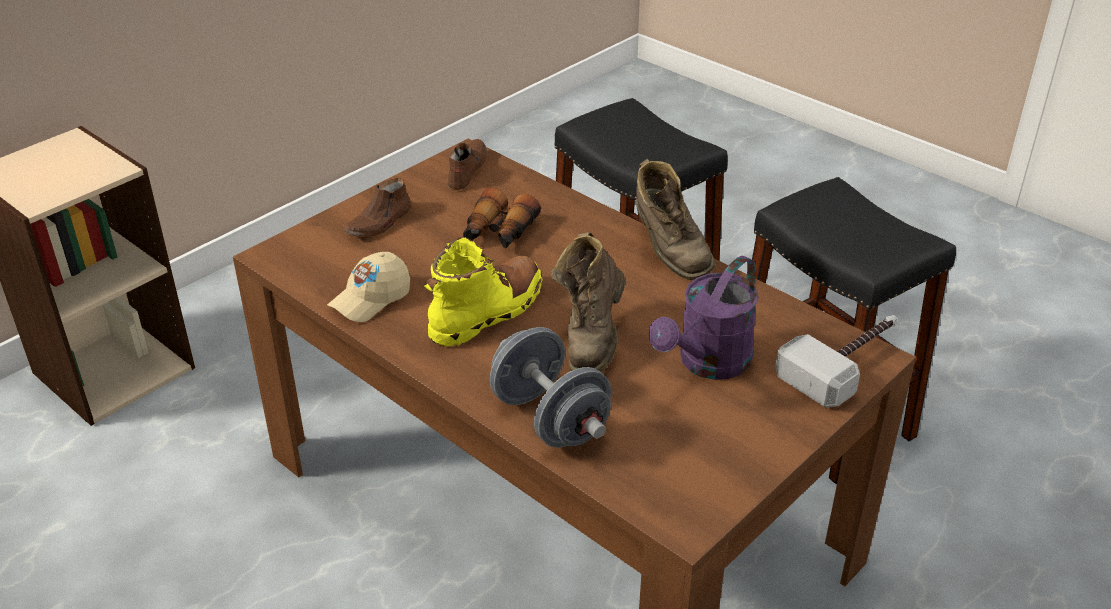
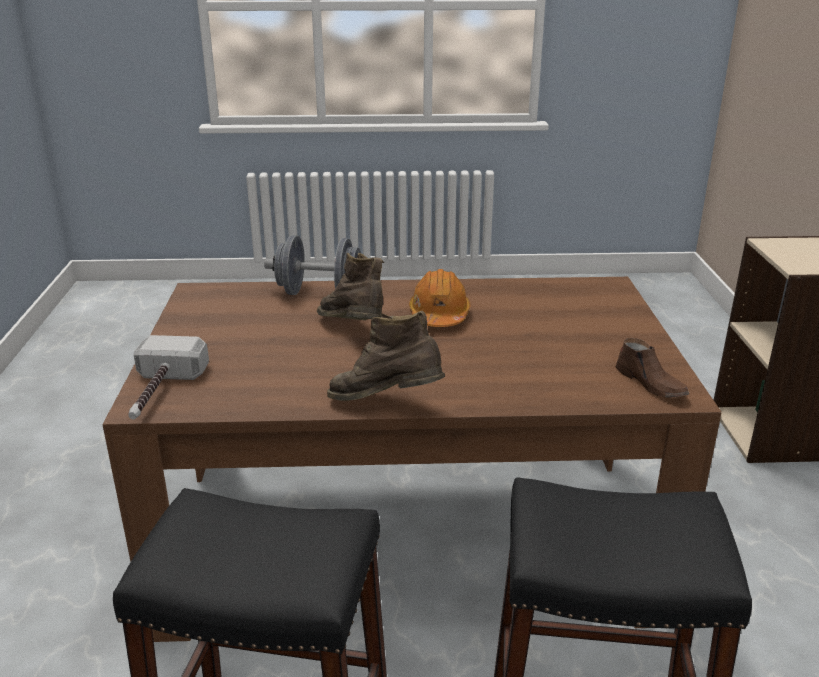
camera: 135 degrees right, 10 degrees down
(370, 299) = (513, 292): beige cap -> none
(380, 222) = (607, 324): brown shoe -> none
(487, 312) = (439, 315): yellow boot -> orange hard hat
(498, 233) = (526, 355): binoculars -> none
(707, 364) = (261, 351): purple watering can -> none

